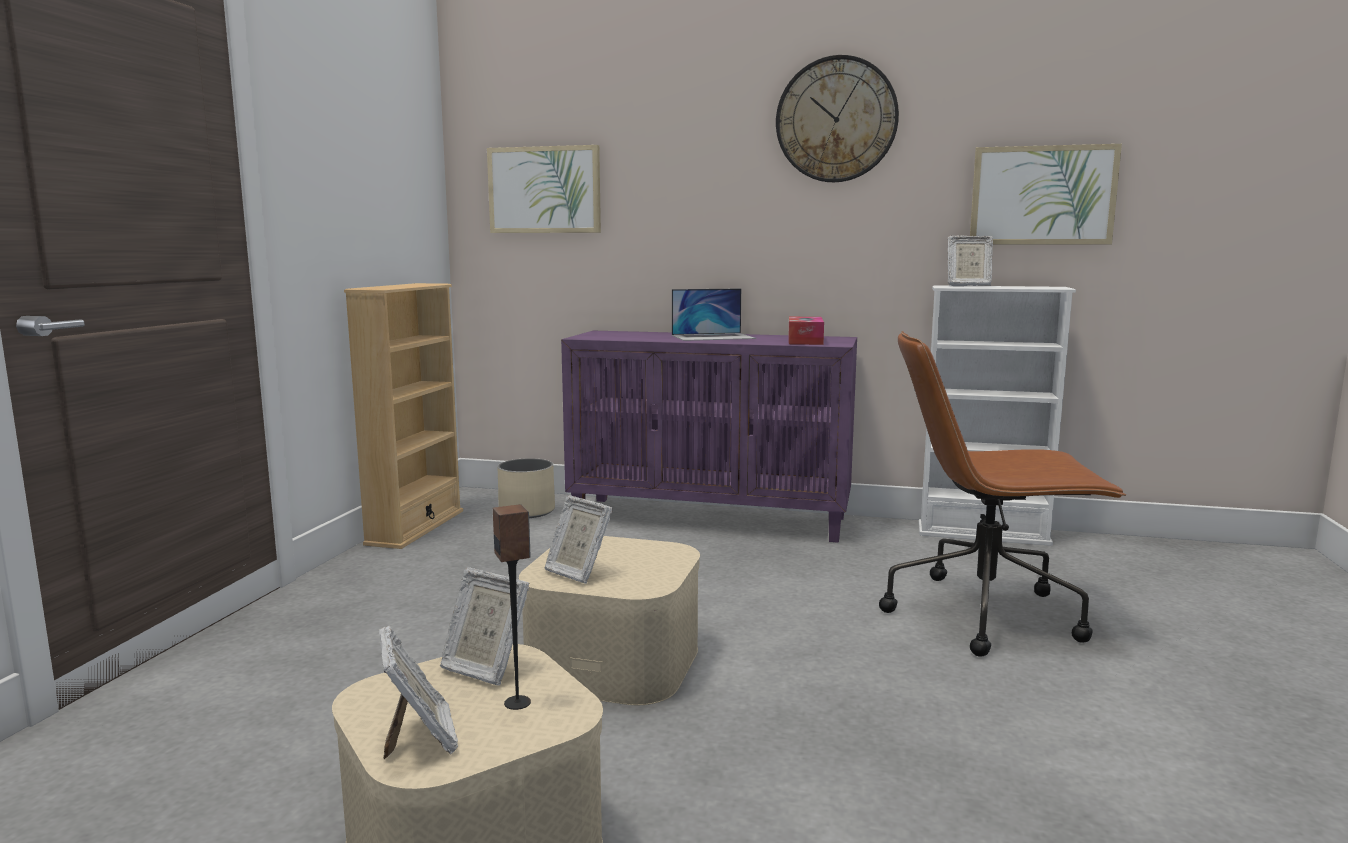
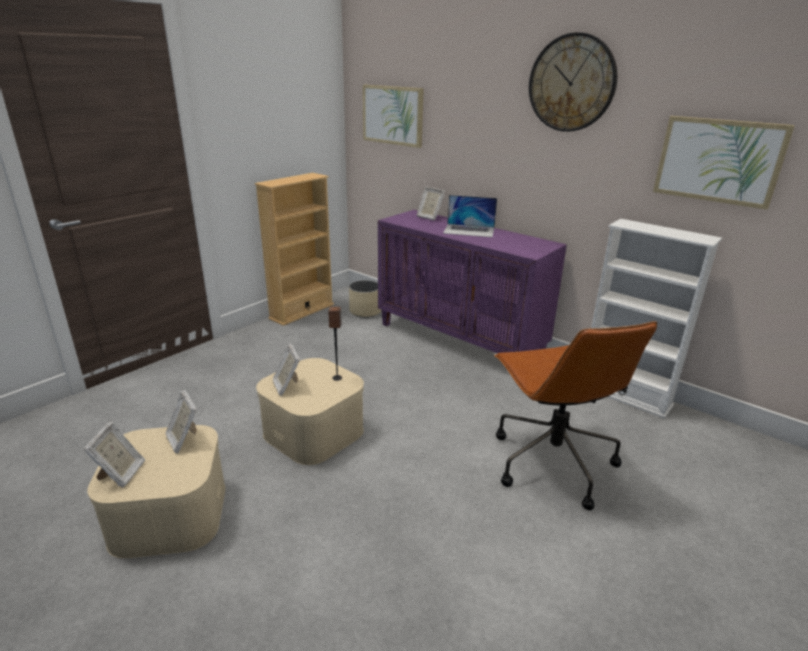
camera: 25 degrees right, 15 degrees up
(518, 703) = (175, 466): speaker -> speaker (337, 378)
(805, 341) = (519, 245): tissue box -> none
(967, 286) = (639, 225): picture frame -> picture frame (429, 217)
(986, 614) = (551, 462): brown office chair -> brown office chair turned 135 degrees counterclockwise

